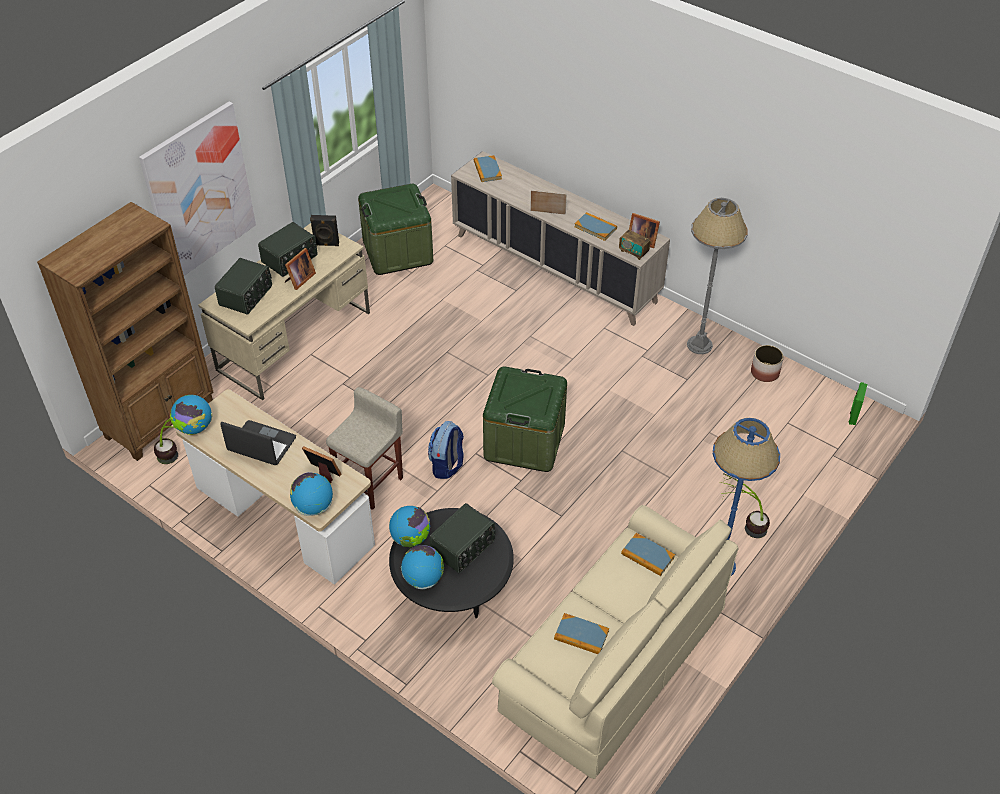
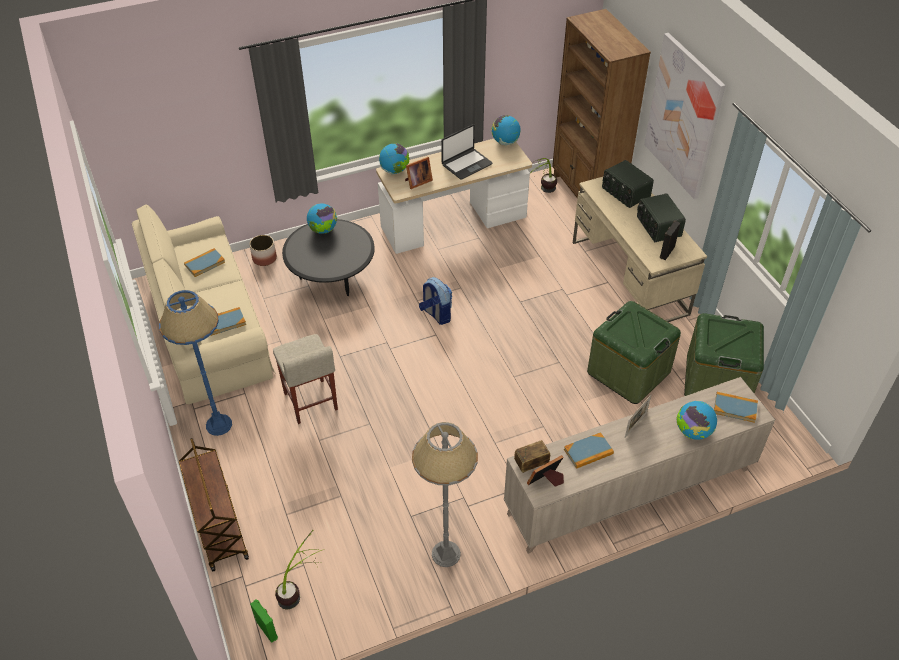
camera: 120 degrees right, 0 degrees up
(299, 280) = (628, 224): picture frame -> none
(370, 482) = (451, 270): beige stool -> beige stool (310, 402)
(411, 538) = (358, 235): globe -> globe (693, 432)
(463, 547) = (329, 256): radio -> none
(524, 441) = (425, 367): green storage box -> green storage box (628, 372)
(742, 526) = (237, 460): potted plant -> potted plant (300, 590)
(764, 373) = (373, 588): planter -> planter (264, 258)
(812, 496) = (219, 528): none -> brown cart

